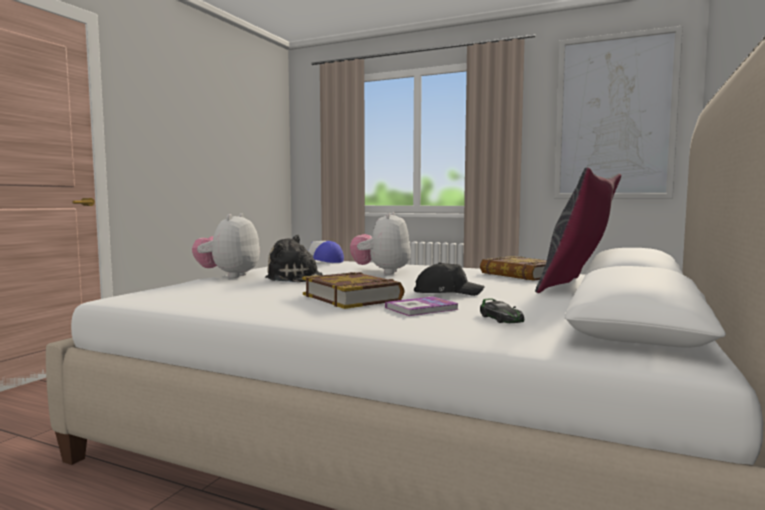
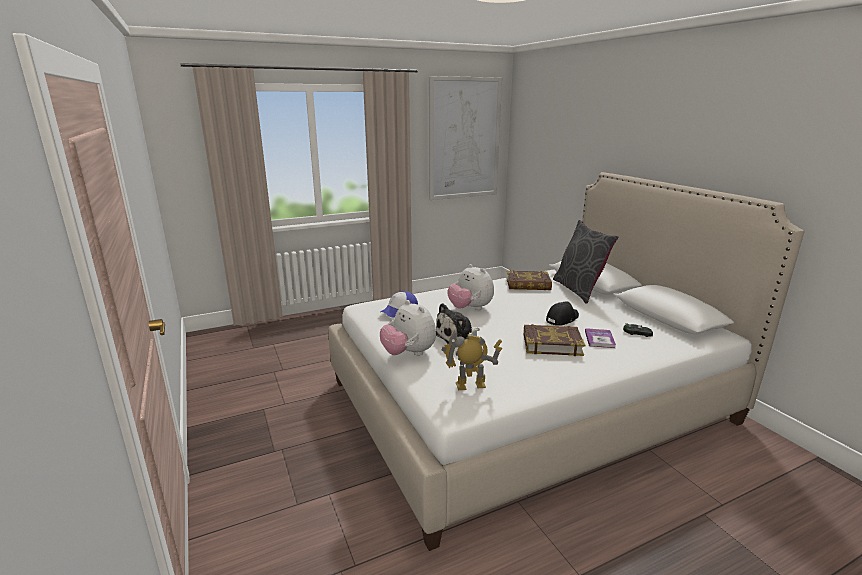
camera: 50 degrees left, 15 degrees up
(182, 293) = (470, 386): none -> toy robot

